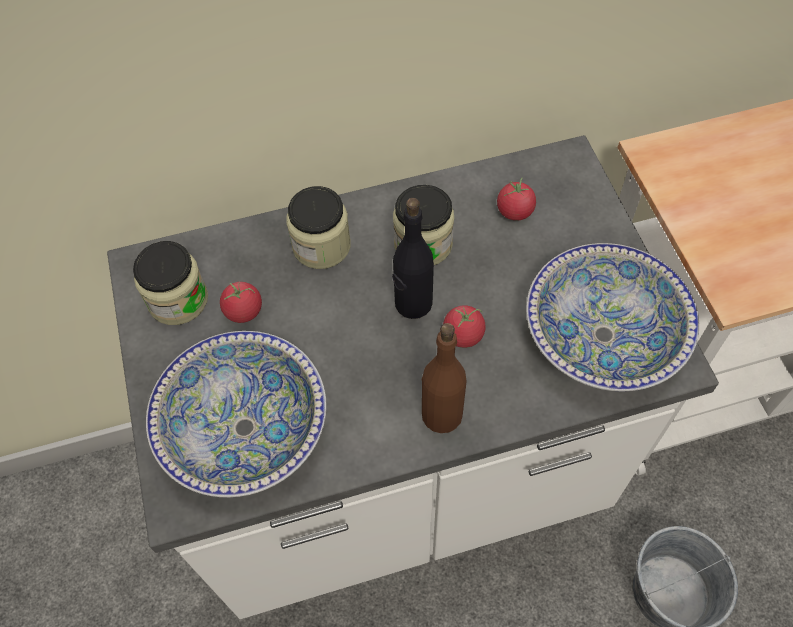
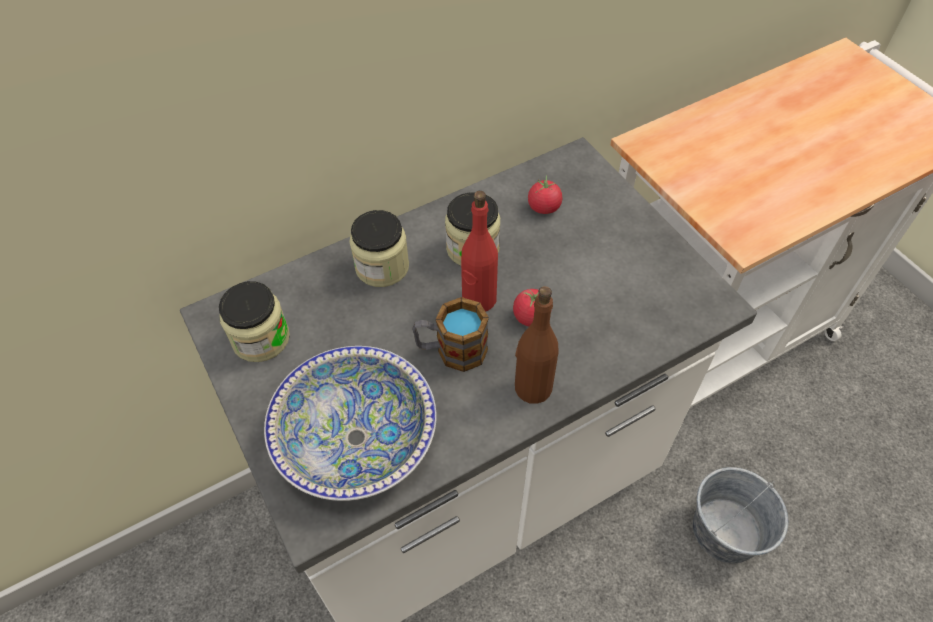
camera: 15 degrees left, 5 degrees down
(243, 311) = (326, 336): tomato -> none
(367, 354) = (451, 350): none -> mug
(413, 303) = (479, 299): black bottle -> red bottle
(603, 336) = (651, 293): bowl -> none

